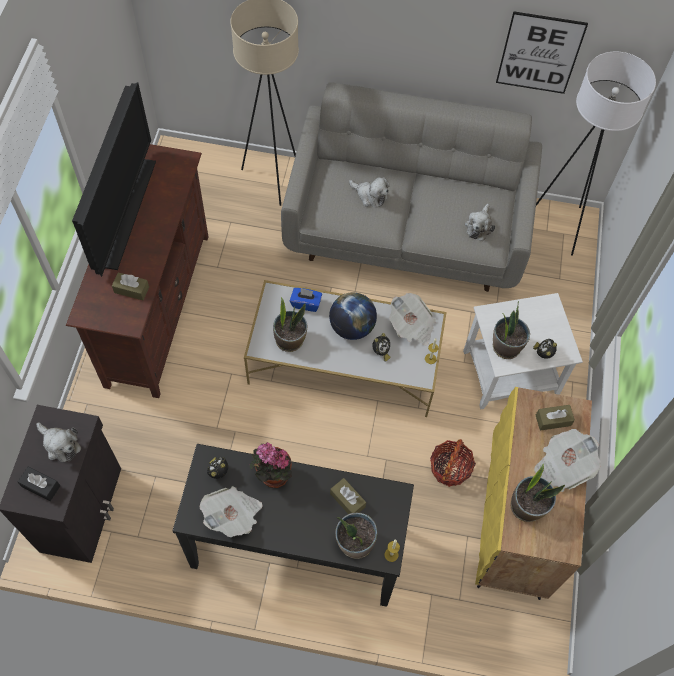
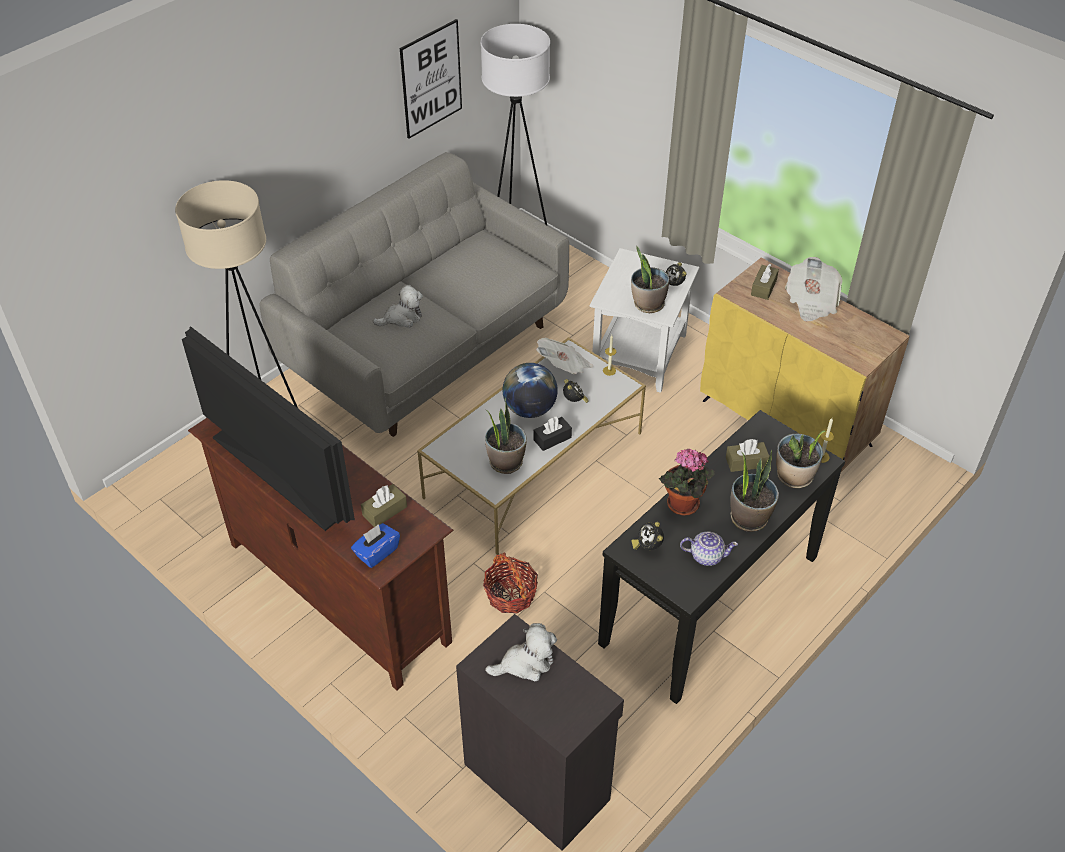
camera: 55 degrees left, 15 degrees down
(41, 486) = (565, 703): black tissue box -> black tissue box (552, 438)
(233, 515) = (706, 556): newspaper -> teapot
(306, 303) = (473, 430): blue tissue box -> blue tissue box (377, 552)
(450, 468) = (705, 443): basket -> basket (510, 594)
(479, 226) = (505, 264): plush toy -> none
(527, 506) = (835, 341): potted plant -> potted plant (749, 517)

